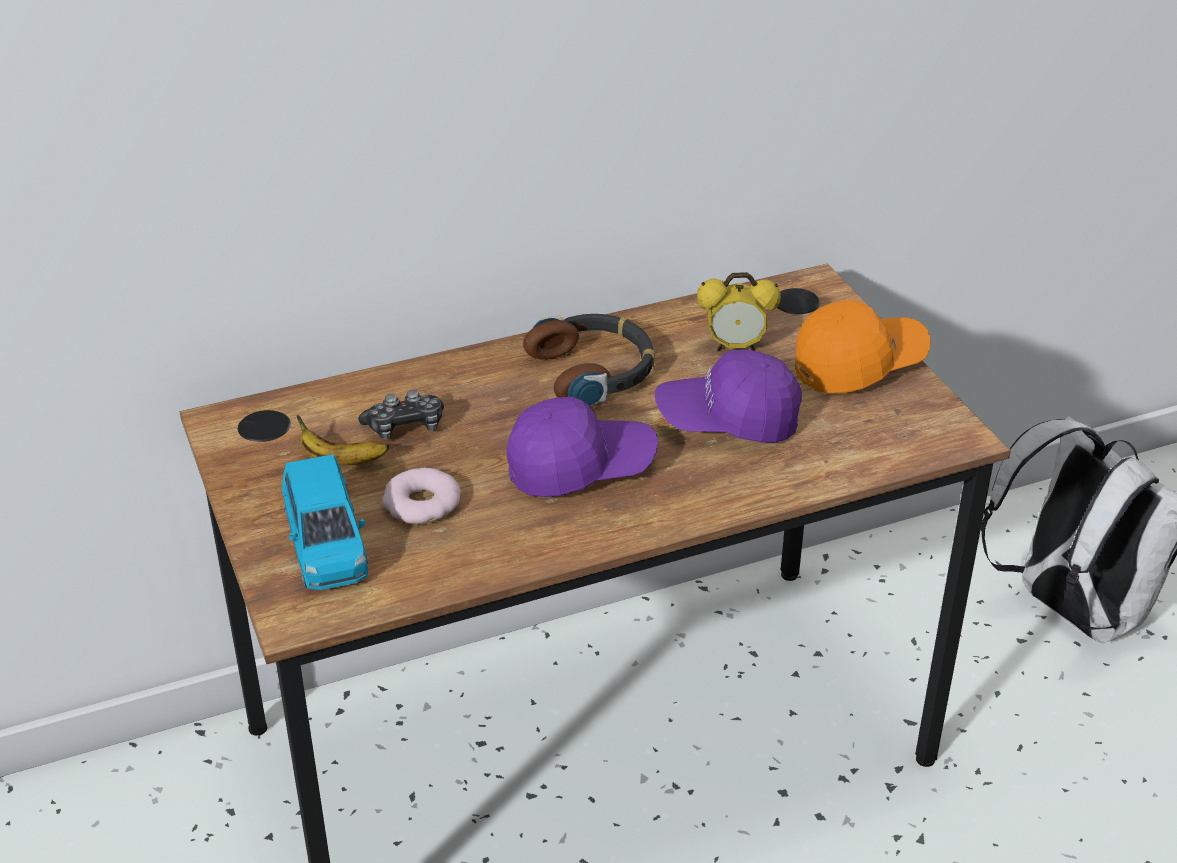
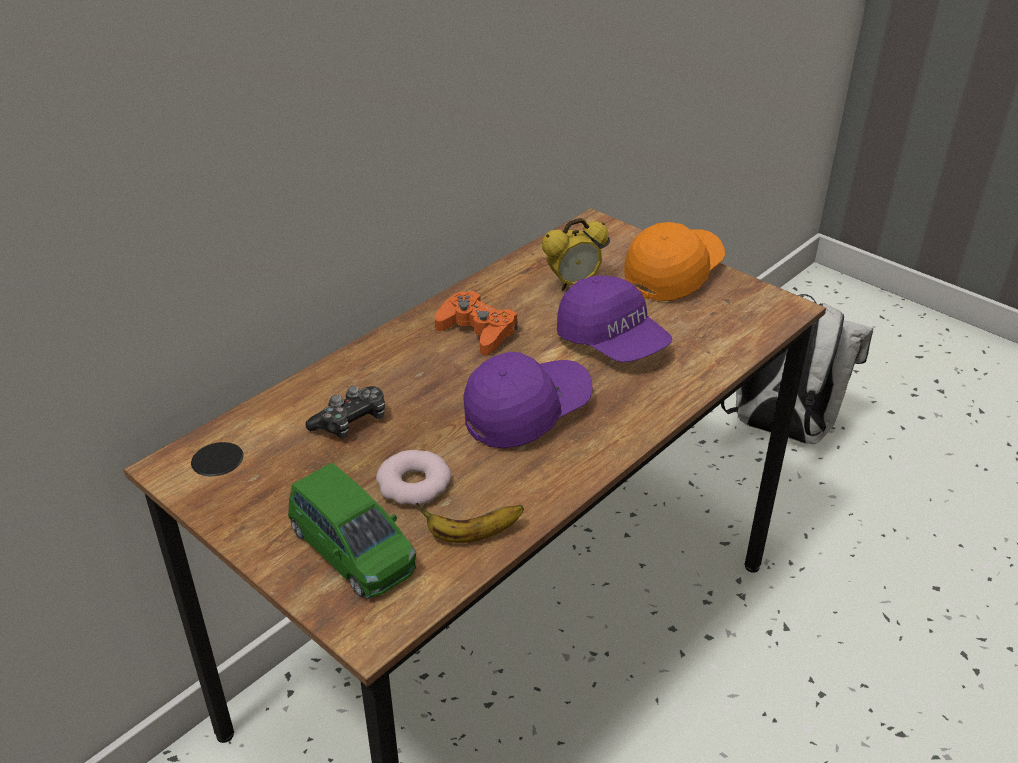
camera: 25 degrees left, 0 degrees up
(326, 545) = (353, 551): blue toy car -> green toy car
(341, 460) = (312, 469): banana -> banana (472, 535)
(594, 370) = (477, 331): headphones -> orange game controller
(728, 421) = (612, 342): purple cap -> purple cap turned 105 degrees counterclockwise

